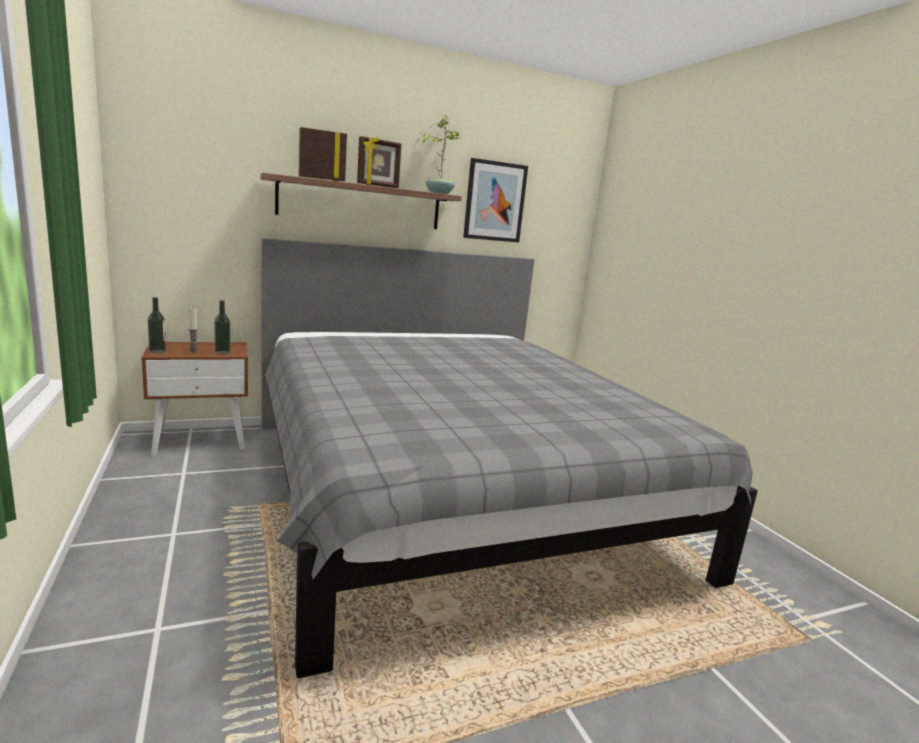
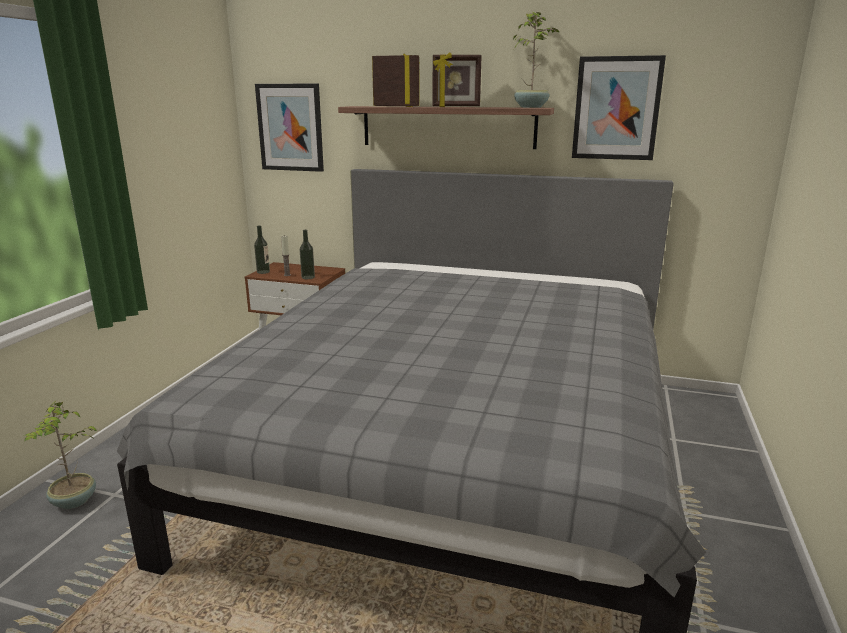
camera: 40 degrees right, 5 degrees up
(108, 657) = (74, 502): none -> potted plant
(181, 189) = (290, 127): none -> picture

